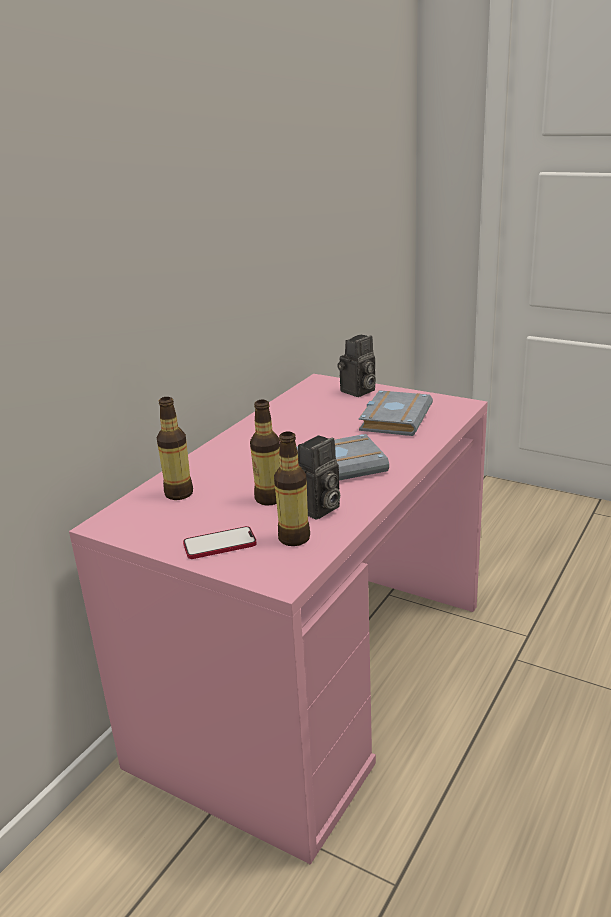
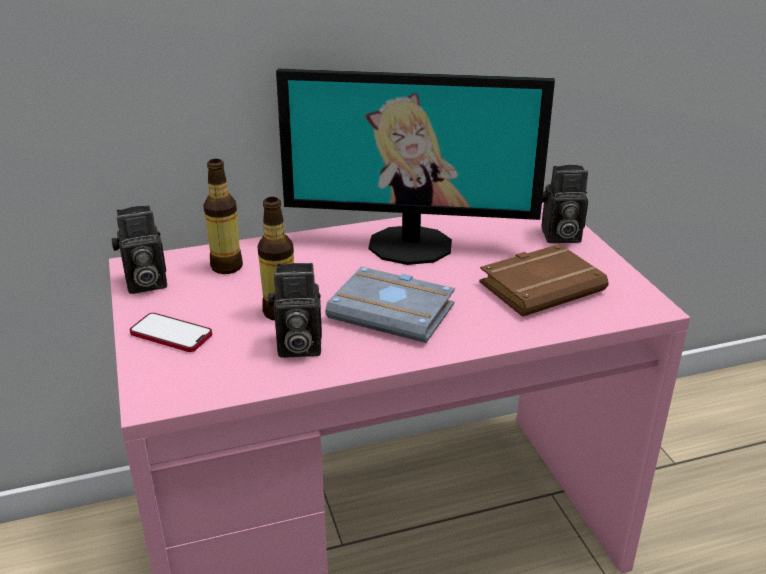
camera: 40 degrees right, 5 degrees up
(135, 530) = (144, 284): none -> camera
(280, 430) = (411, 244): none -> monitor
(294, 538) = (230, 364): bottle -> none
(393, 418) = (541, 286): grey book -> brown book

